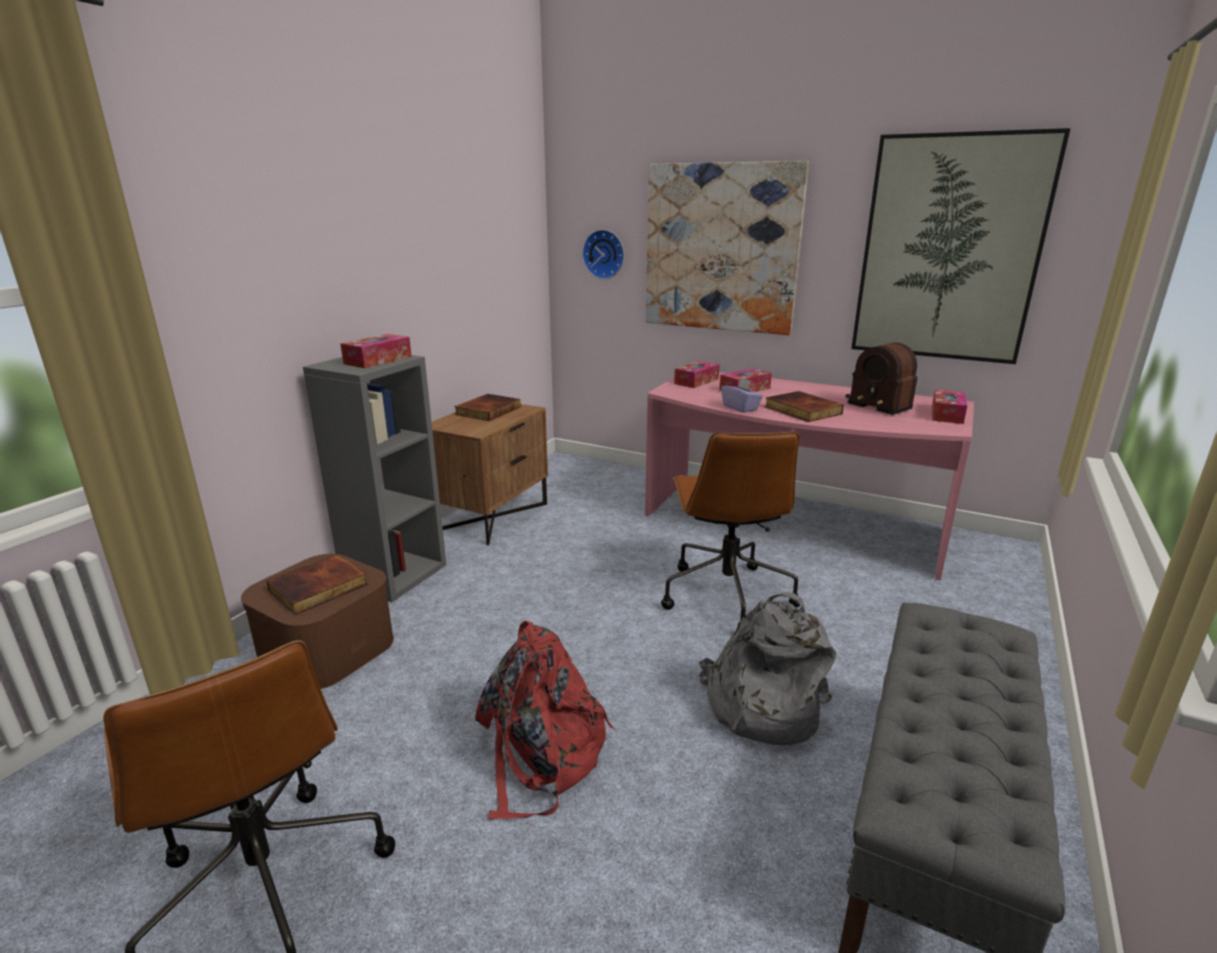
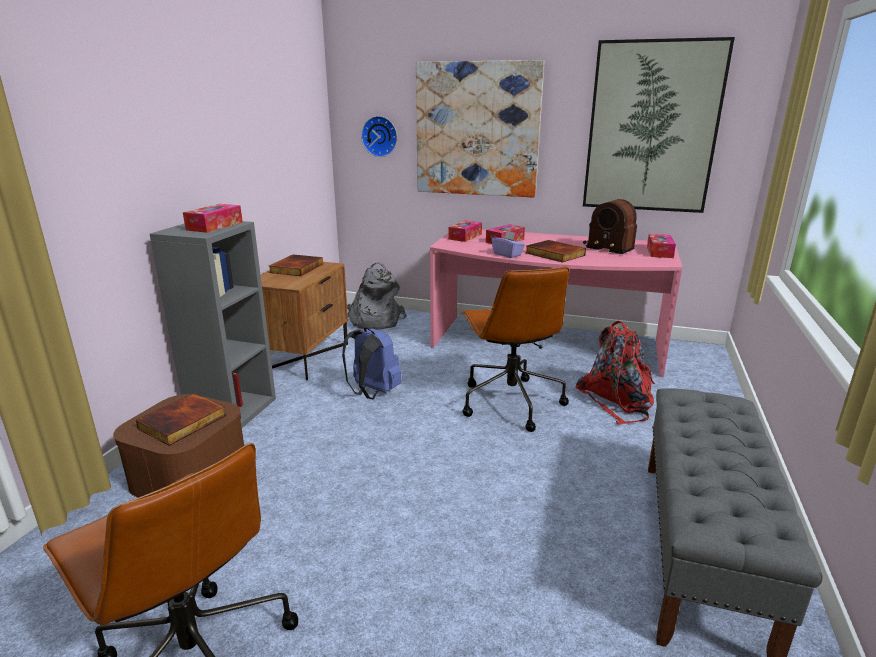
camera: 10 degrees left, 0 degrees up
(541, 754) = (398, 535): red backpack -> red backpack (618, 400)
(560, 567) = (372, 392): none -> blue backpack
(761, 705) = (557, 479): grey backpack -> grey backpack (374, 321)

